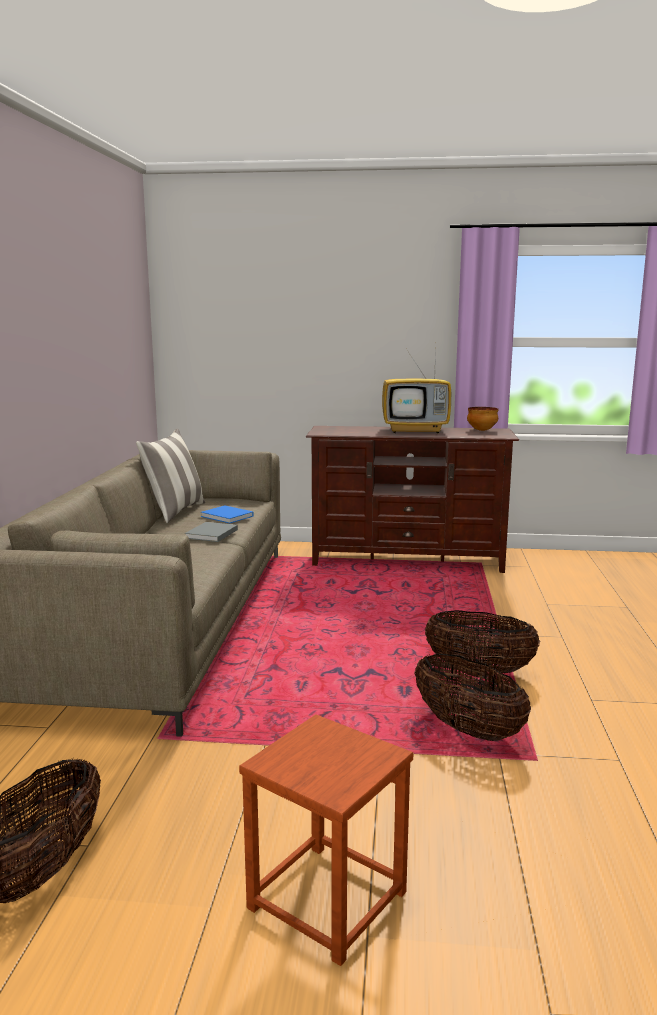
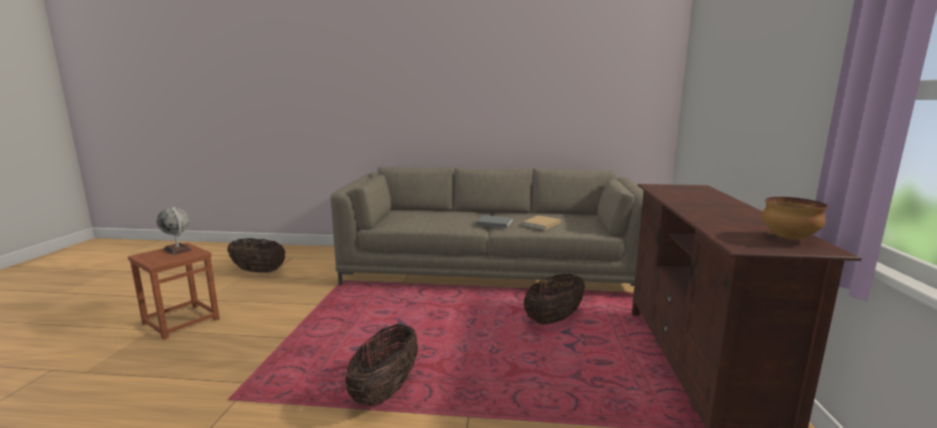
camera: 90 degrees right, 0 degrees up
(174, 512) = (550, 214): pillow -> none
(228, 516) = (541, 224): blue book -> beige book
(299, 756) = (178, 250): none -> globe
(416, 431) = (725, 211): television -> none
(468, 729) = (291, 373): basket -> basket (553, 319)

